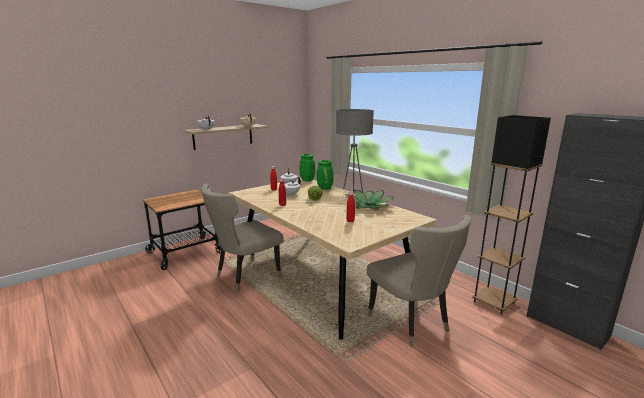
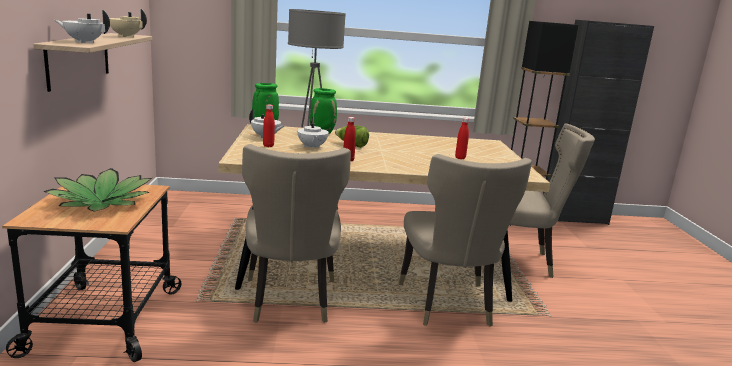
camera: 55 degrees left, 0 degrees up
(301, 319) = (448, 306): none -> beige chair
(368, 205) = (422, 141): potted plant -> potted plant (102, 202)

